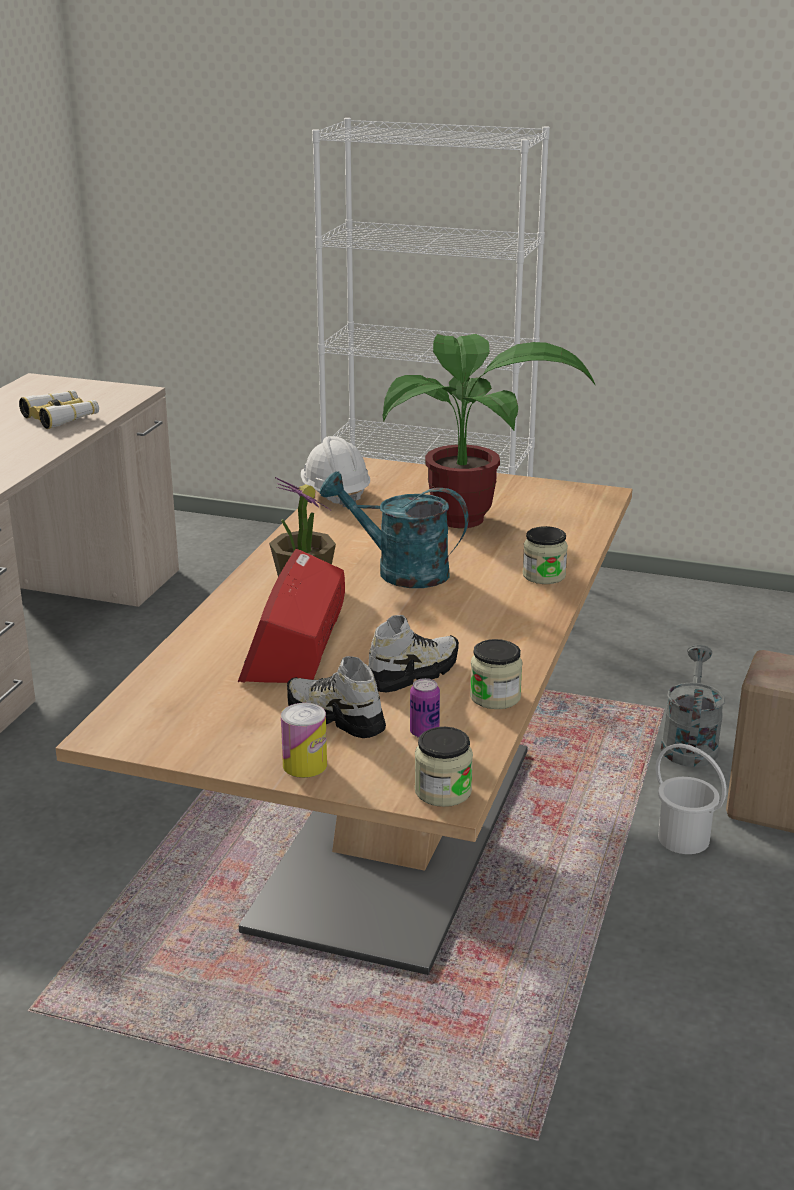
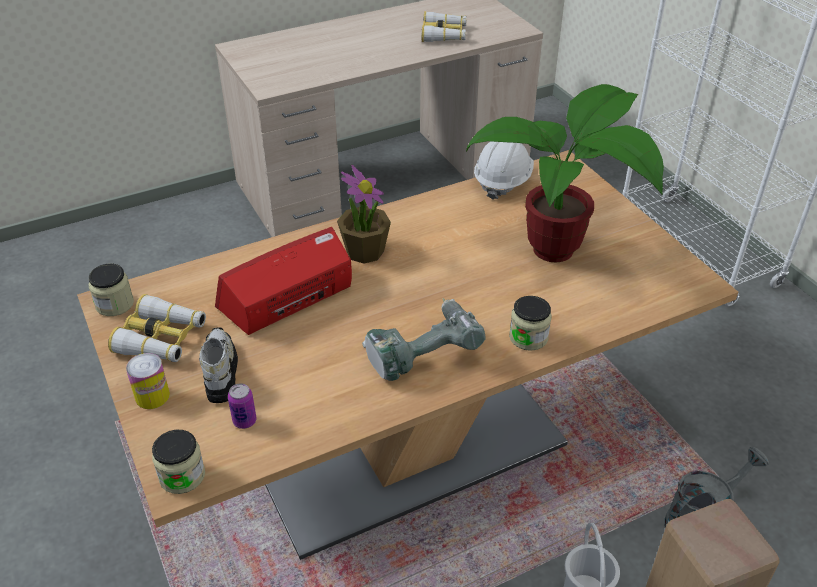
camera: 45 degrees right, 15 degrees up
(227, 728) = (161, 338): none -> binoculars
(400, 571) = (440, 274): turquoise watering can -> none
(412, 673) = (312, 367): shoe -> none
(481, 621) = (421, 352): none -> power drill
(495, 697) = (327, 423): jar -> jar (115, 304)

